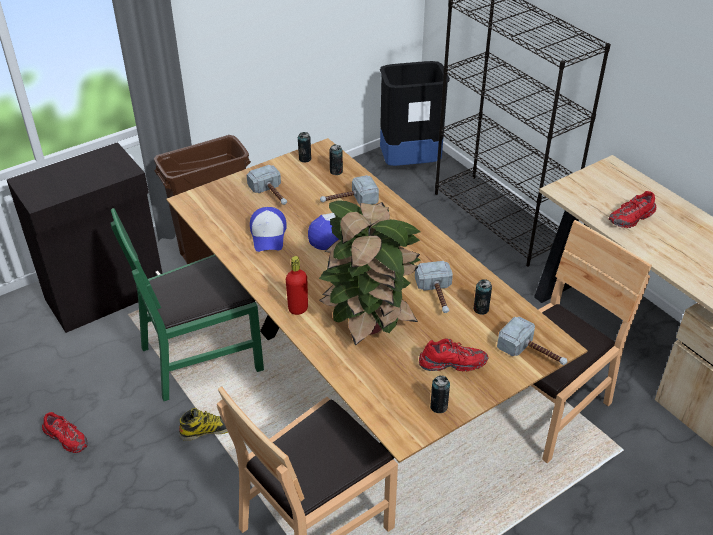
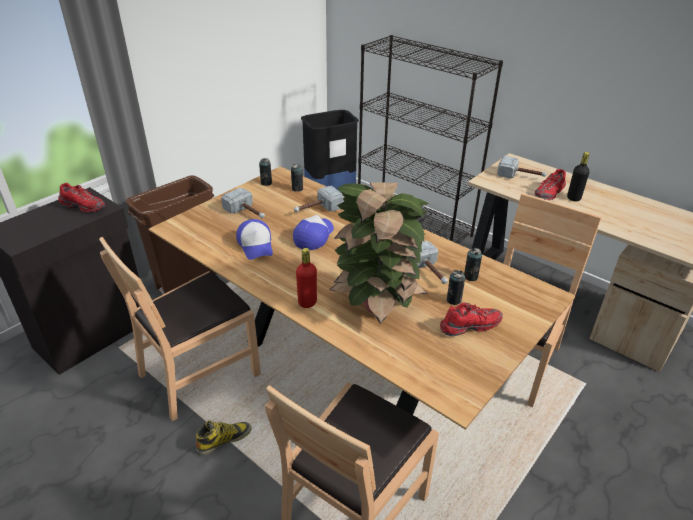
camera: 15 degrees left, 5 degrees down
(66, 439) = (79, 479): red shoe -> red shoe (83, 207)
(201, 357) = (199, 373): green chair -> brown chair
(438, 406) = (477, 367): can -> can (453, 300)
(533, 353) = (533, 305): hammer -> hammer (520, 176)
(658, 229) = (573, 198): none -> black bottle

